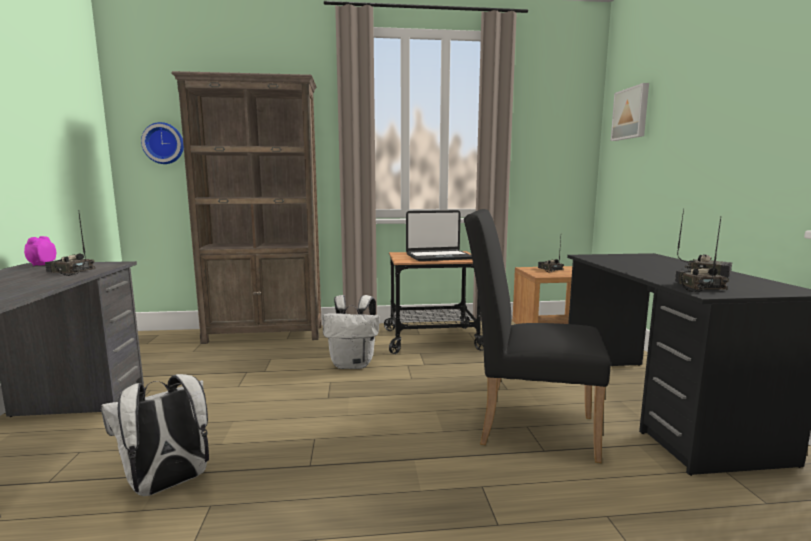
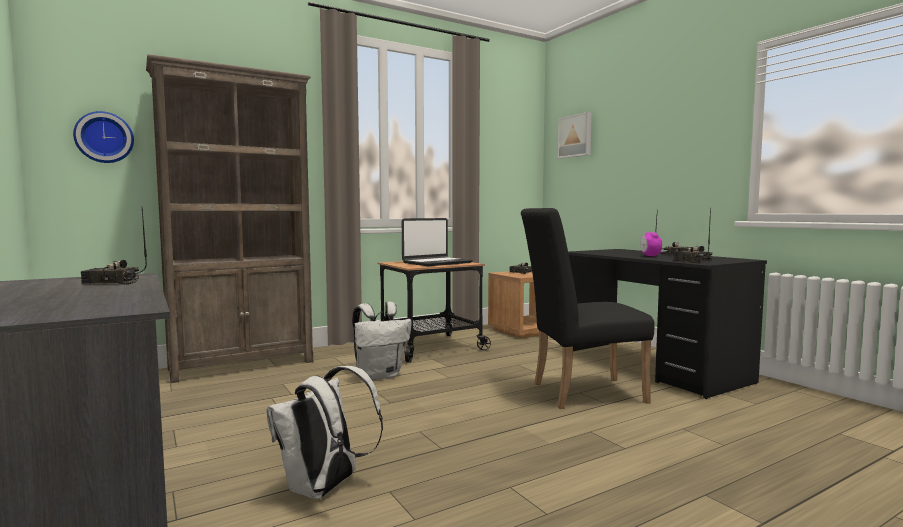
camera: 25 degrees left, 5 degrees down
(42, 265) = (35, 280): alarm clock -> alarm clock (650, 256)

